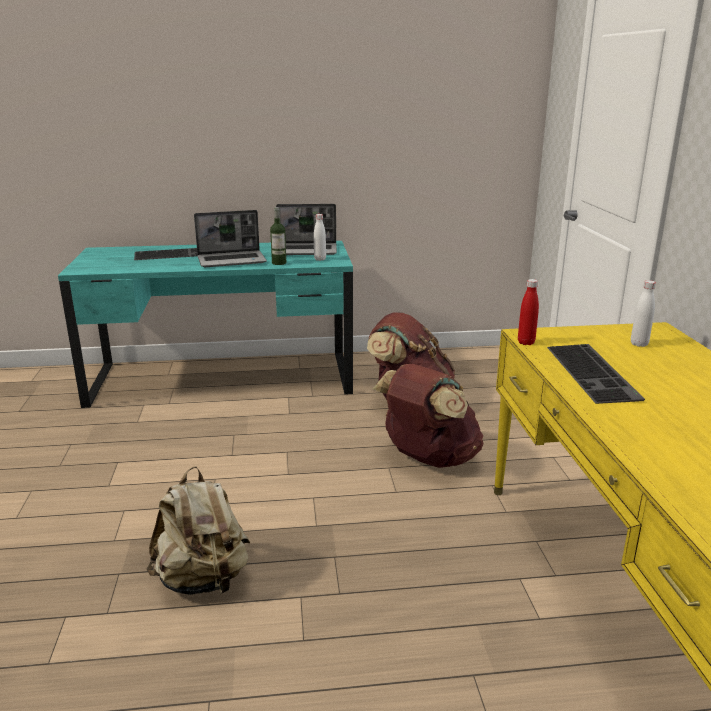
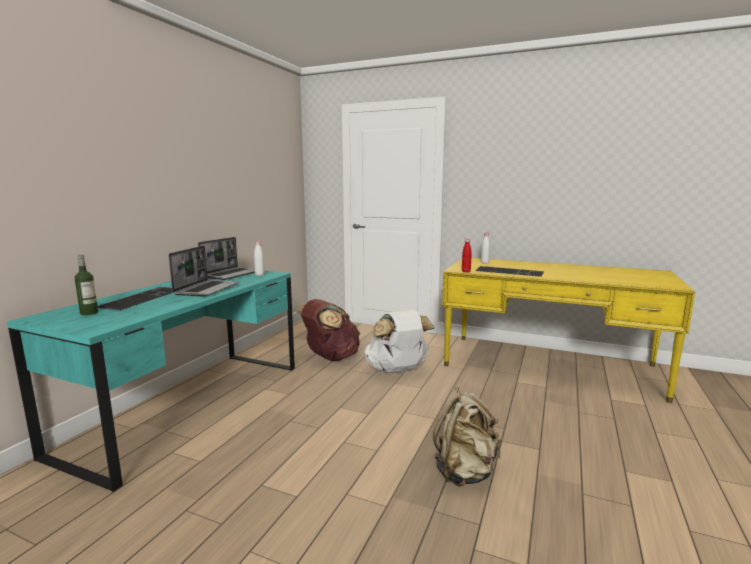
camera: 60 degrees left, 10 degrees down
(279, 263) = (244, 282): bottle -> bottle (89, 313)
(428, 458) = (397, 370): brown backpack -> white backpack

